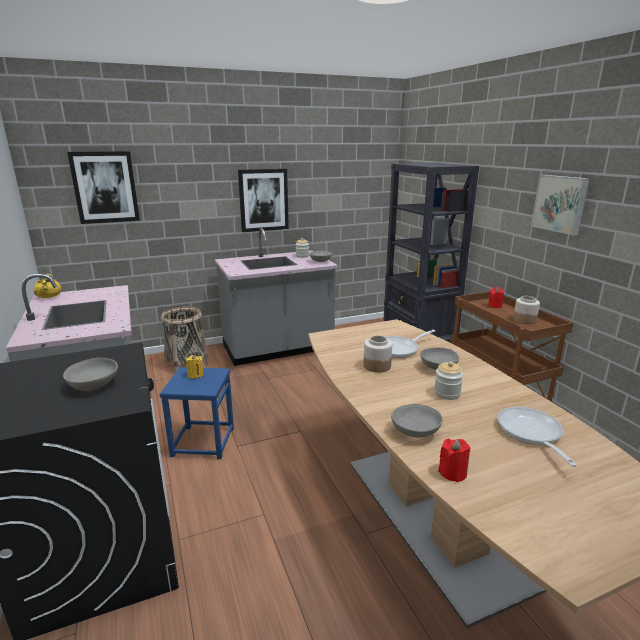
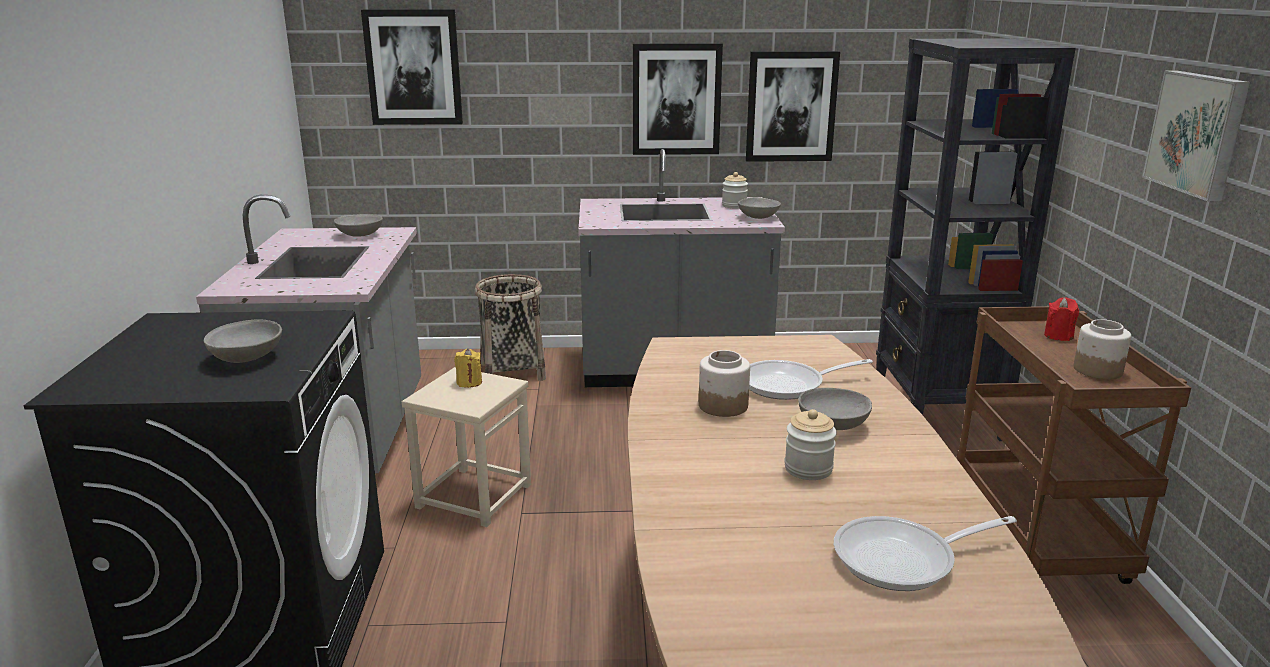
camera: 20 degrees right, 0 degrees up
(49, 296) = (298, 233): yellow cooking pot -> none
(203, 442) = (473, 496): blue stool -> beige stool
(323, 201) = (791, 106): none -> picture
(415, 432) = (696, 516): grey bowl -> grey bowl (359, 235)
(453, 473) = (702, 586): red candle -> none
(531, 433) = (904, 559): frying pan -> frying pan turned 120 degrees counterclockwise

